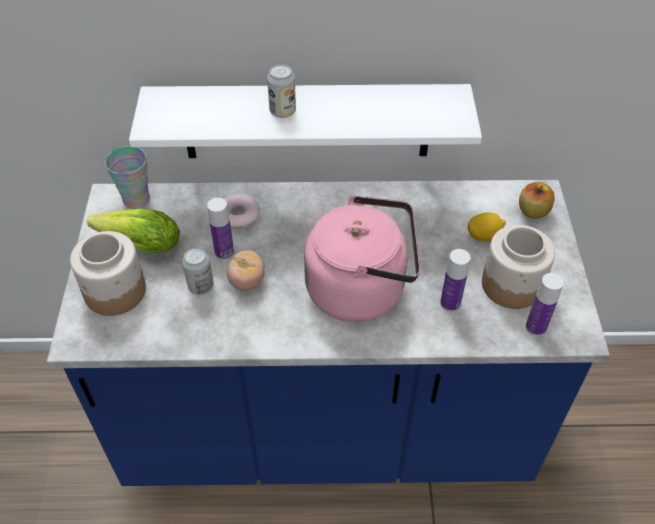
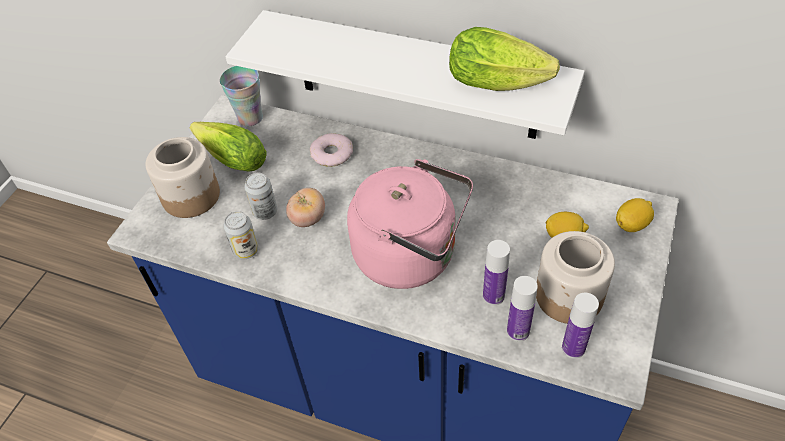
camera: 25 degrees right, 0 degrees up
(224, 252) = (301, 186): bottle -> bottle (518, 331)
(282, 111) = (376, 59): can -> can (246, 250)
(408, 109) = (502, 82): none -> lettuce
(533, 211) = (631, 224): apple -> lemon

